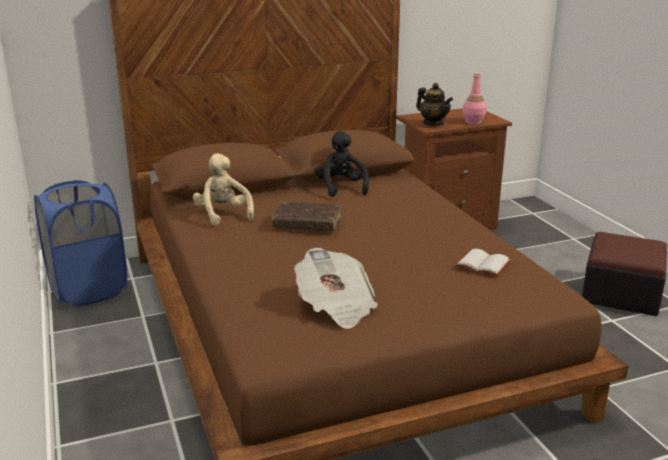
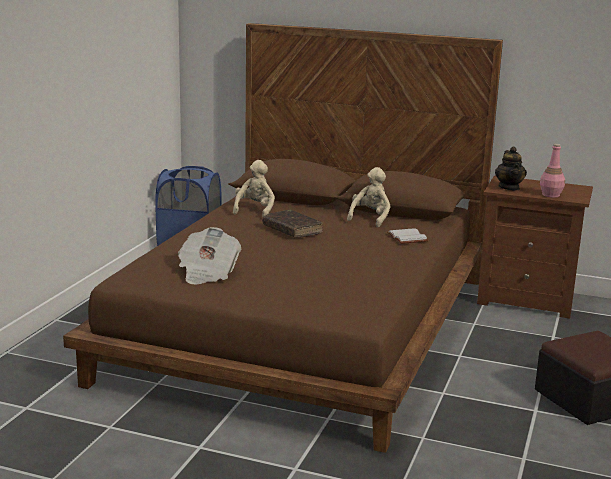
camera: 40 degrees right, 5 degrees down
(341, 188) = (370, 218): black plush toy -> beige plush toy
(484, 264) = (356, 287): white book -> white book (408, 238)

